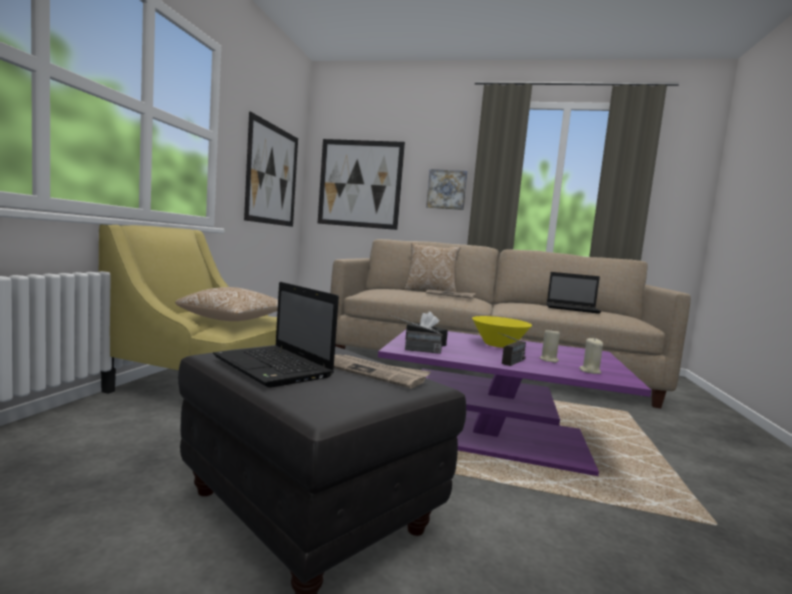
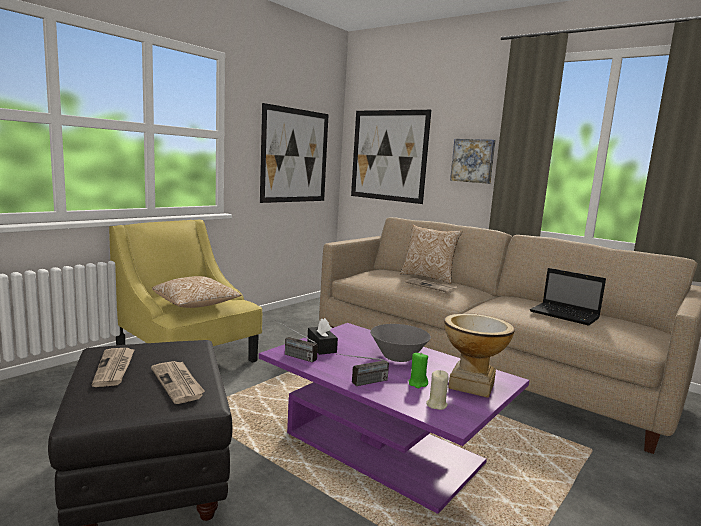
camera: 25 degrees right, 5 degrees up
(274, 368) = (115, 368): laptop -> newspaper
(498, 345) = (398, 357): yellow bowl -> grey bowl
(549, 360) = (417, 383): beige candle -> green candle
(583, 357) = (471, 385): none -> vase

